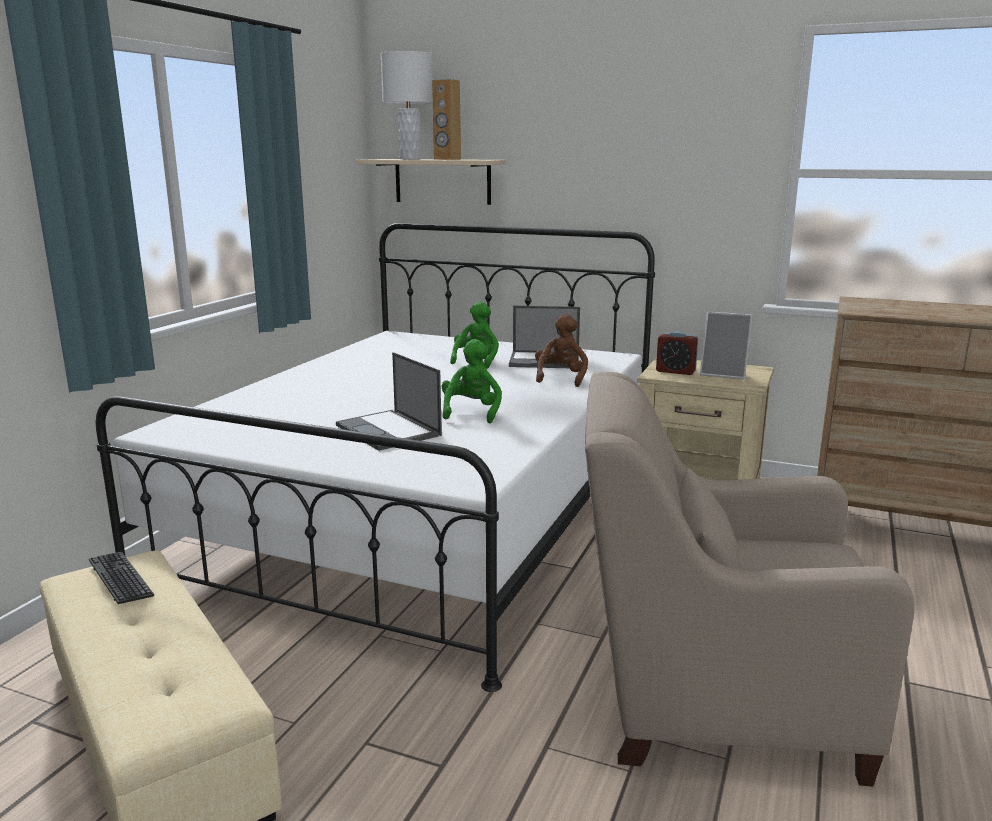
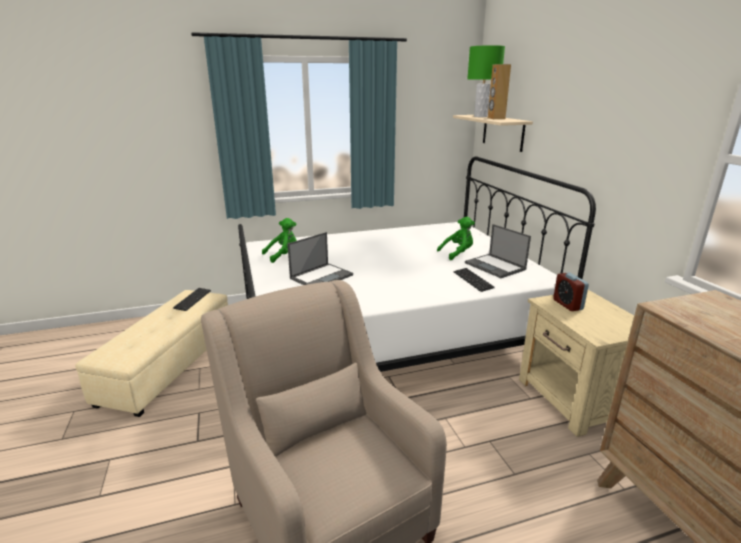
camera: 50 degrees right, 5 degrees up
(389, 431) = (322, 276): laptop -> laptop turned 150 degrees counterclockwise
(409, 159) = (480, 116): white table lamp -> green table lamp
(471, 412) = (376, 282): green plush toy -> green plush toy (283, 255)
(561, 378) = (473, 280): brown plush toy -> keyboard
(724, 374) = (601, 321): picture frame -> none

